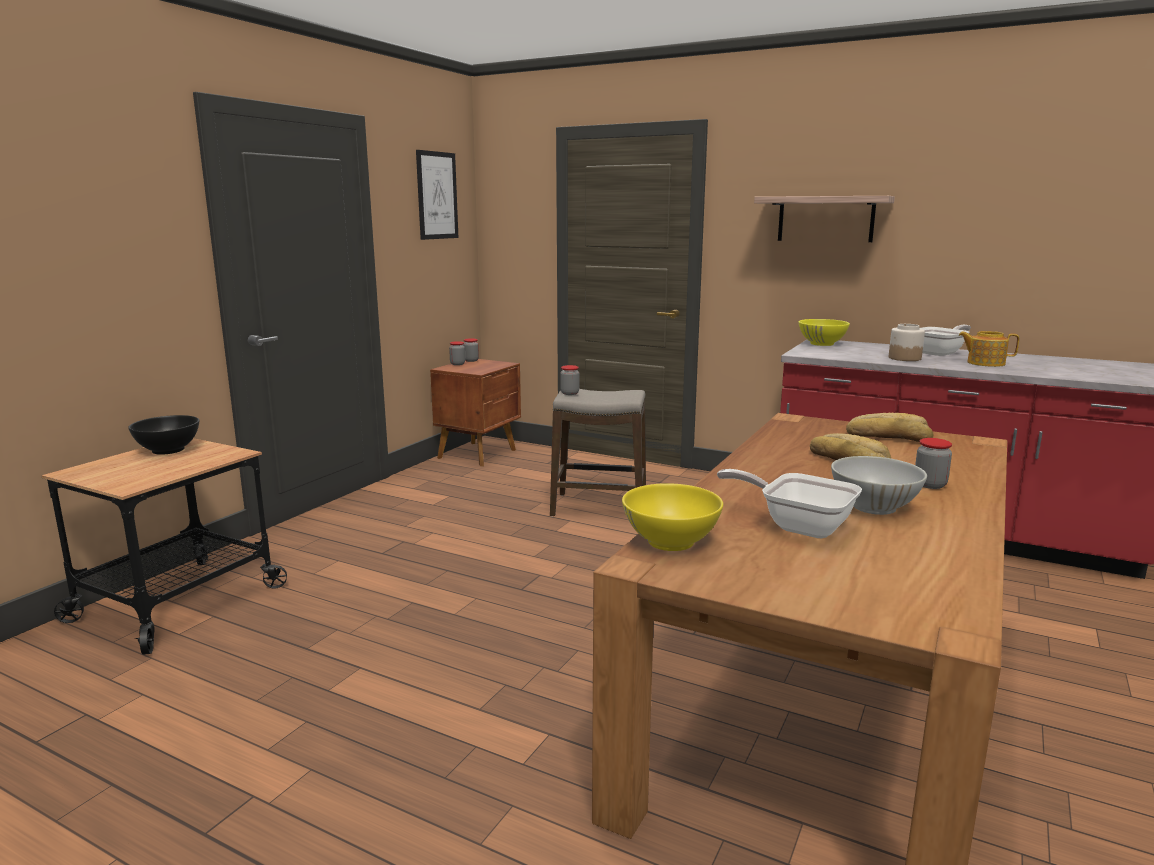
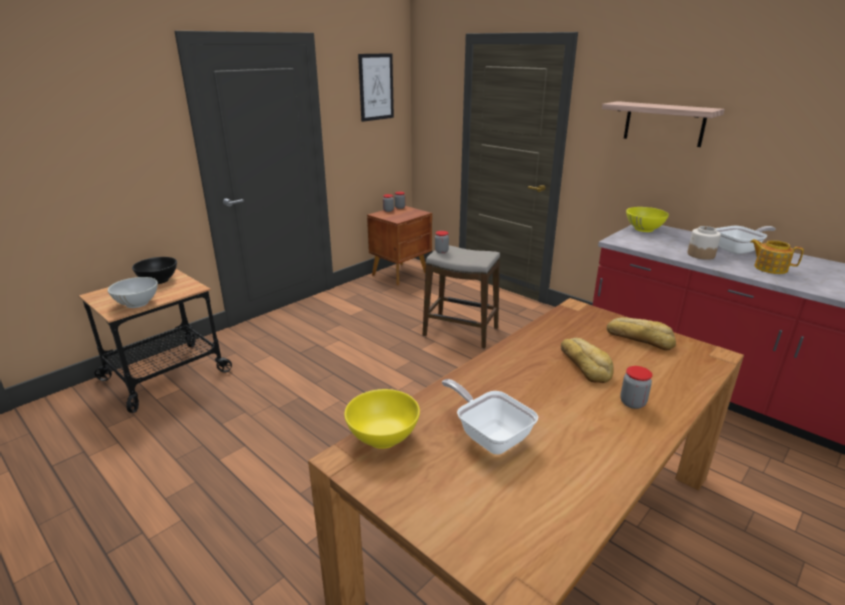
camera: 15 degrees right, 10 degrees up
(873, 507) = (566, 422): white bowl -> white bowl (137, 303)

